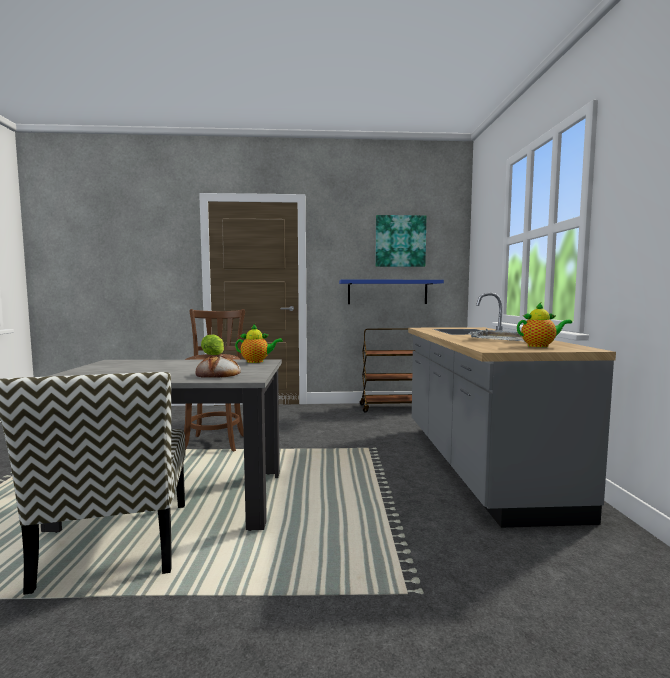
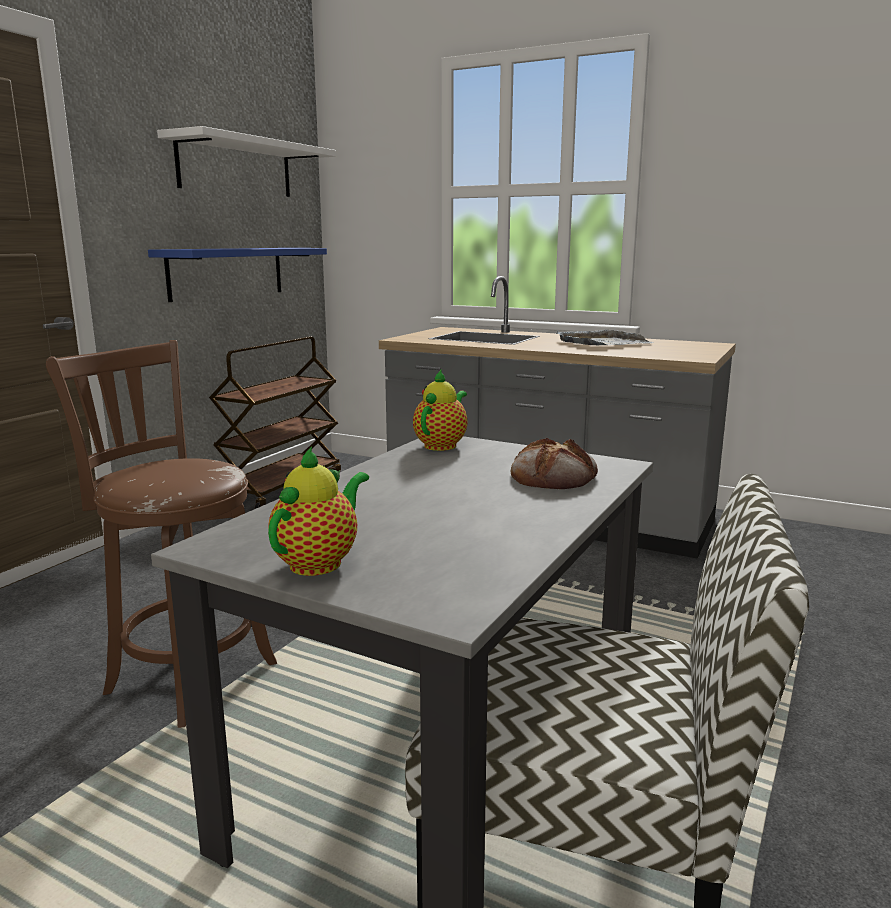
camera: 60 degrees left, 10 degrees up
(213, 355) = (162, 469): lettuce -> none
(400, 241) = (236, 167): picture -> white shelf
(540, 346) = (679, 347): teapot -> teapot (319, 562)

